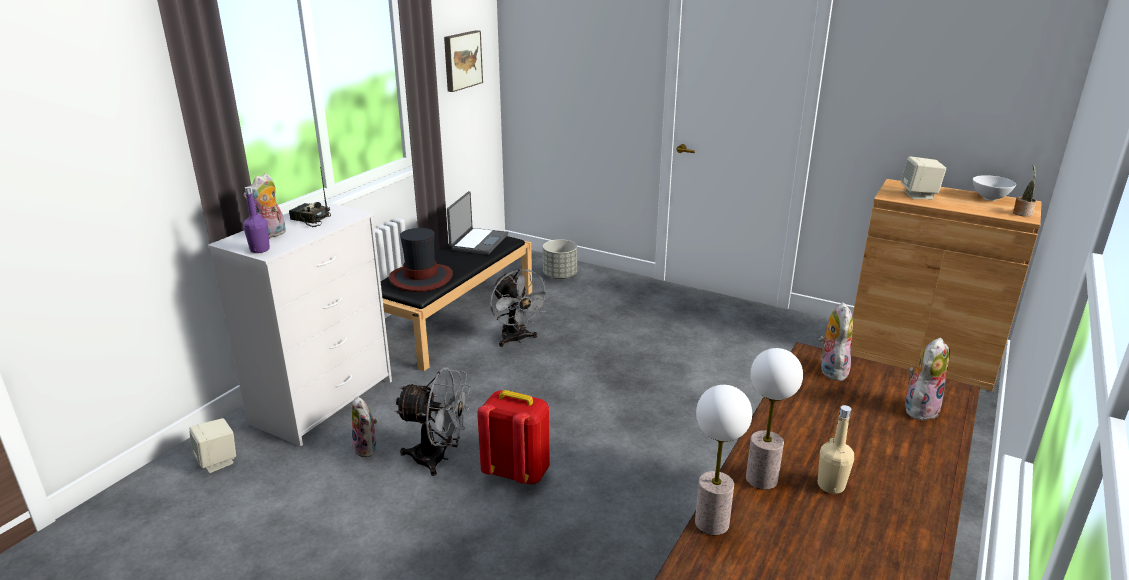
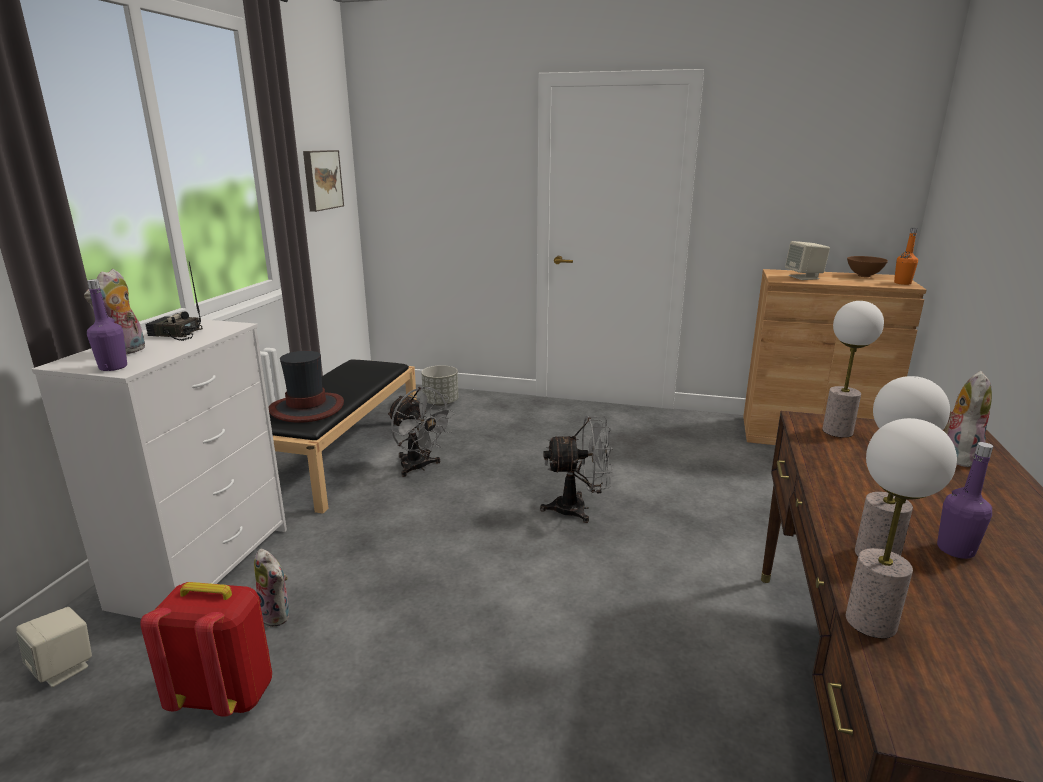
camera: 15 degrees left, 5 degrees down
(438, 458) = (372, 611): grey fan -> grey fan (578, 509)
(478, 242) = (359, 369): laptop -> none
(517, 472) = (475, 611): red backpack -> red backpack (226, 695)
(830, 370) = (838, 431): plush toy -> table lamp
(831, 485) = (955, 549): beige bottle -> purple bottle
(989, 198) = (863, 276): white bowl -> brown bowl
(1022, 213) = (902, 283): potted plant -> orange bottle

